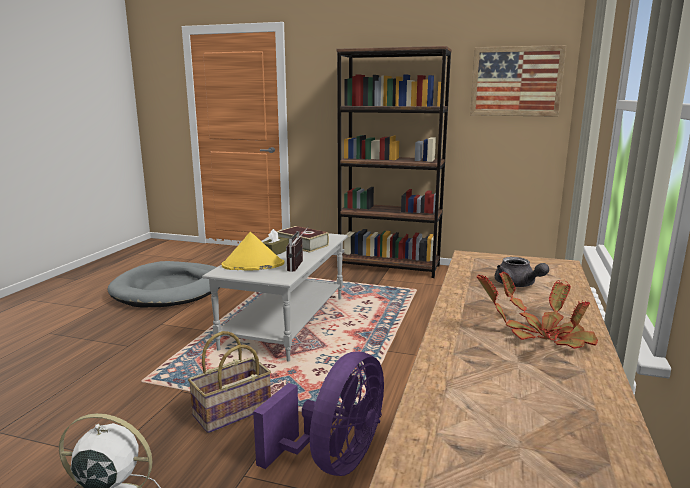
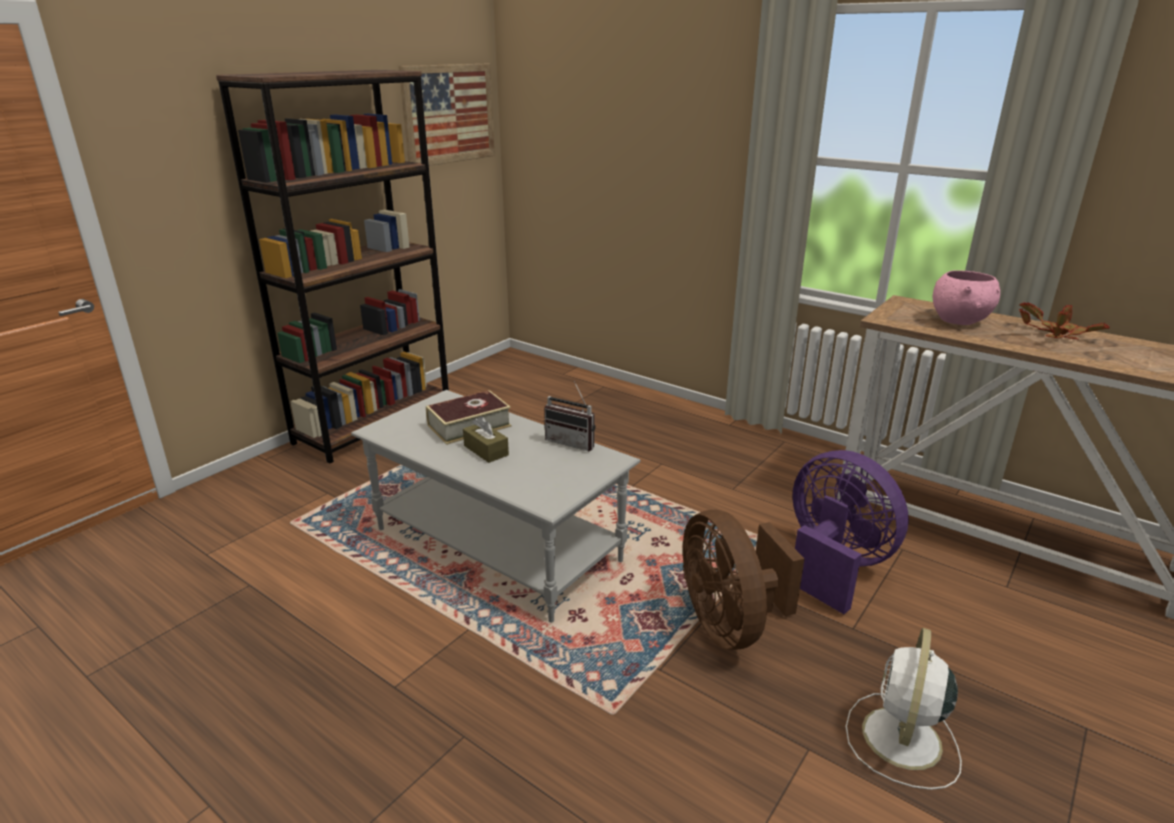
camera: 70 degrees left, 10 degrees up
(170, 289) = (211, 668): grey dog bed -> none
(232, 412) = (729, 624): basket -> brown fan
(252, 265) = (537, 474): yellow hat -> none
(517, 285) = (959, 321): grey teapot -> pink bowl

